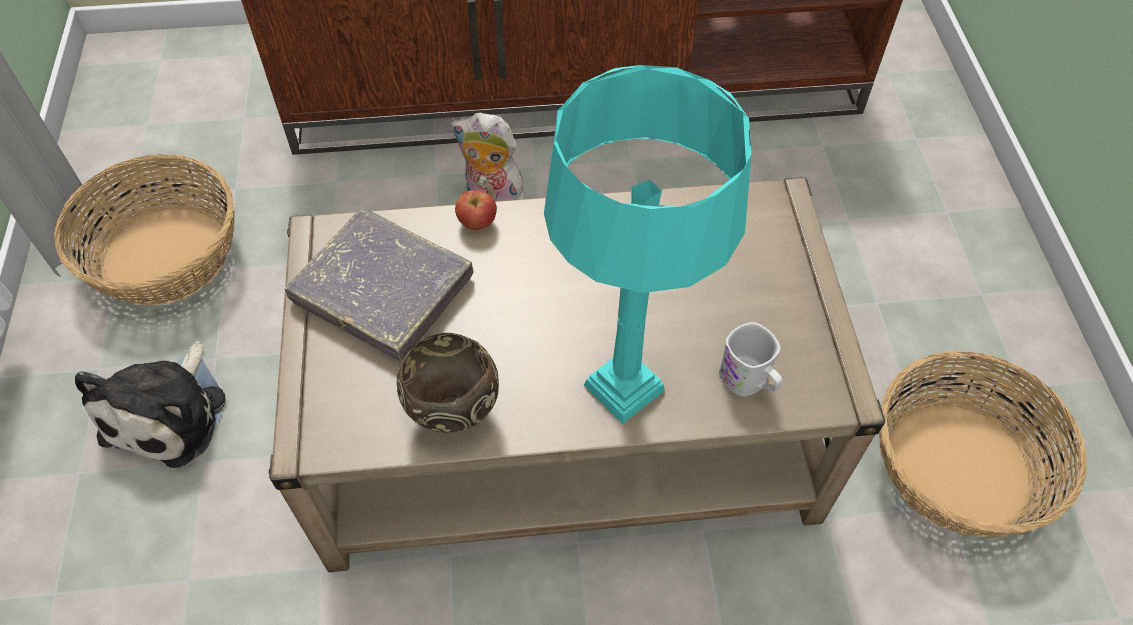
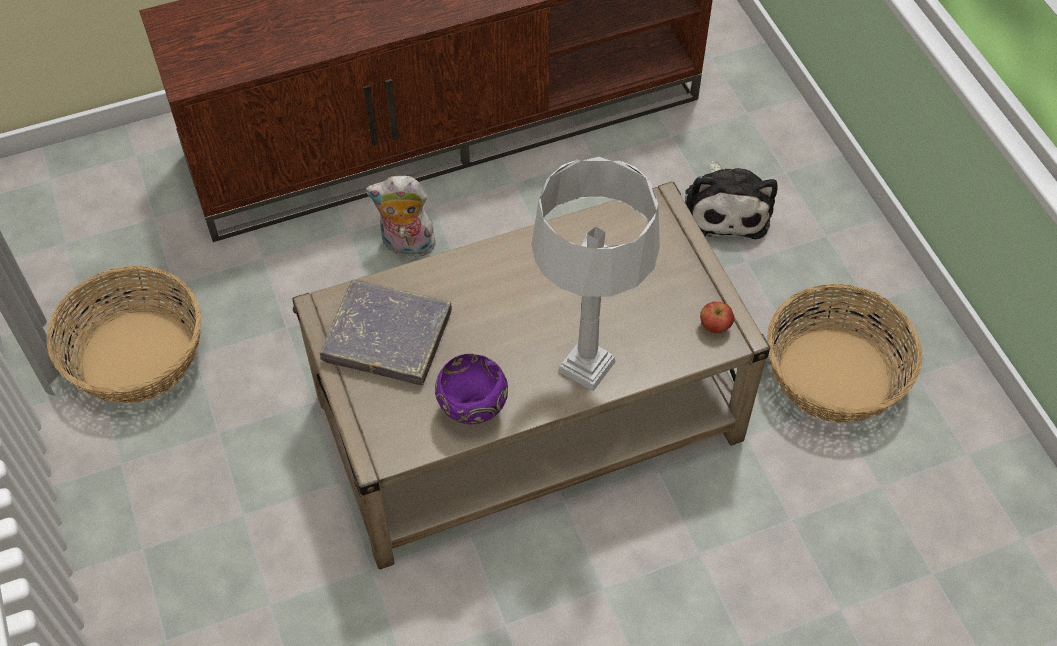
camera: 15 degrees left, 0 degrees up
(170, 412) = (198, 483): plush toy -> plush toy (725, 209)
(452, 412) = (471, 411): brown bowl -> purple bowl
(477, 222) = (439, 270): apple -> apple (715, 326)
(624, 388) = (587, 367): turquoise table lamp -> grey table lamp
(749, 382) = (672, 342): white mug -> none

